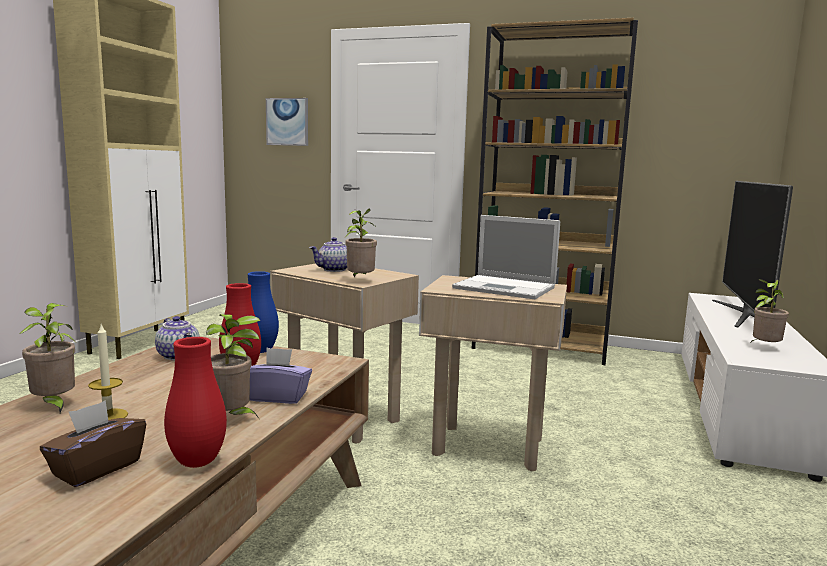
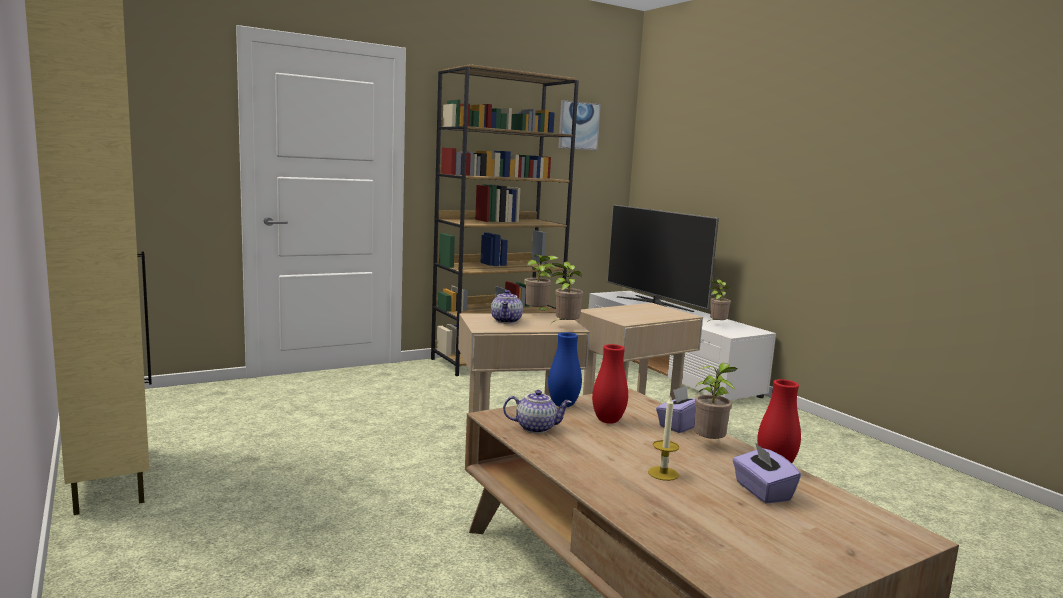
camera: 50 degrees left, 0 degrees up
(54, 405) = (615, 485): potted plant -> potted plant (538, 314)
(96, 468) = (762, 491): brown tissue box -> purple tissue box
(287, 122) = (170, 137): picture -> picture (578, 125)
(506, 288) = (644, 312): laptop -> none

